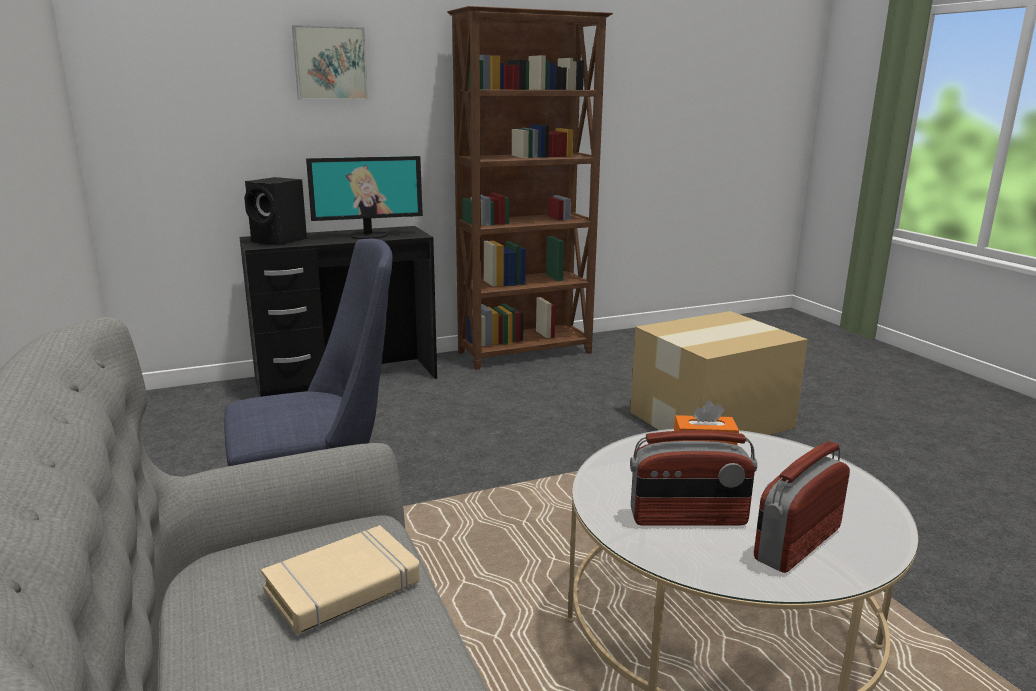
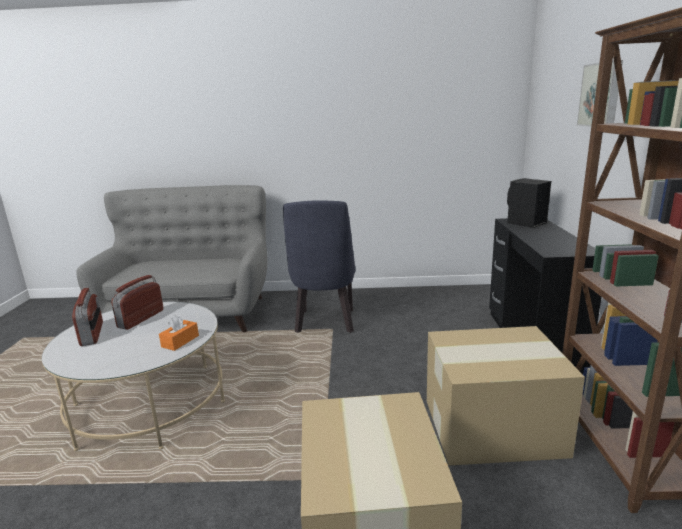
camera: 115 degrees right, 0 degrees up
(343, 587) = (198, 270): beige book -> none
(368, 235) = (548, 241): monitor -> none
(535, 389) = (495, 427): none -> cardboard box

